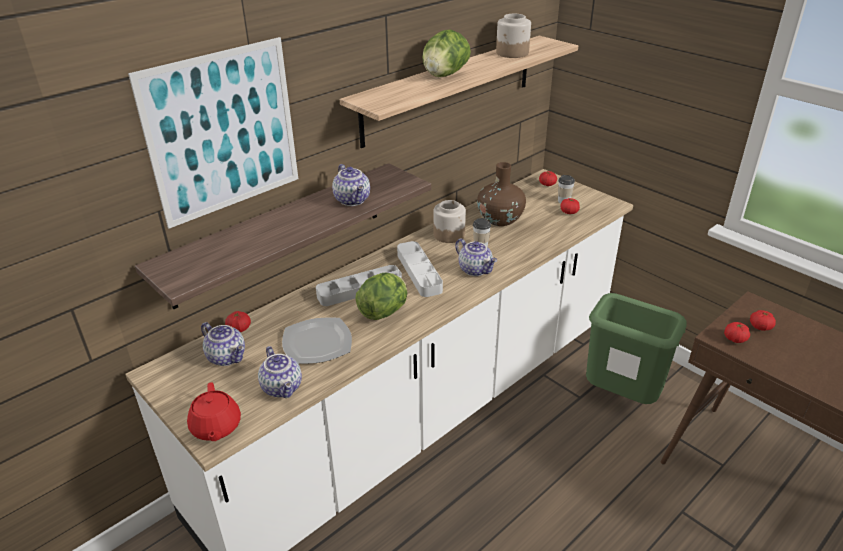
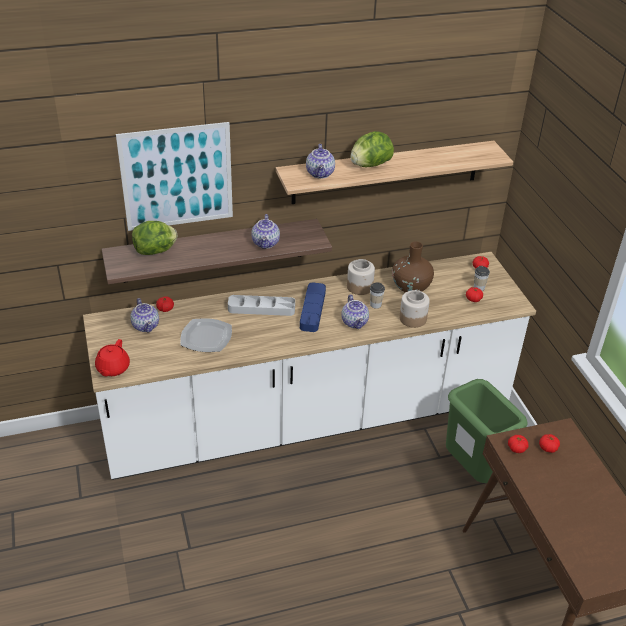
camera: 25 degrees right, 5 degrees up
(283, 387) = (165, 359): teapot -> teapot (320, 174)
(384, 311) = (265, 331): lettuce -> lettuce (155, 251)
(419, 272) = (312, 310): grey tray -> blue tray
(512, 53) = (447, 155): jar -> jar (412, 319)

